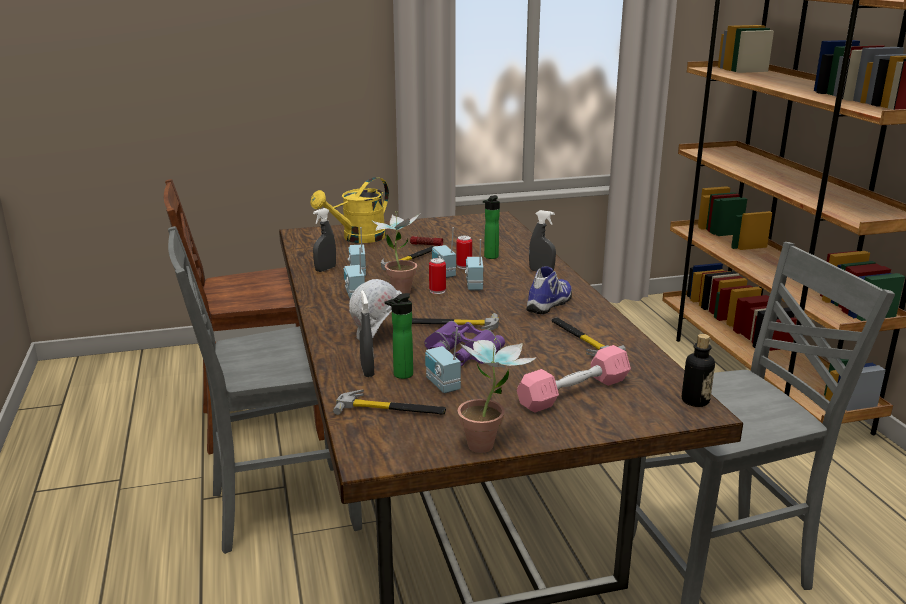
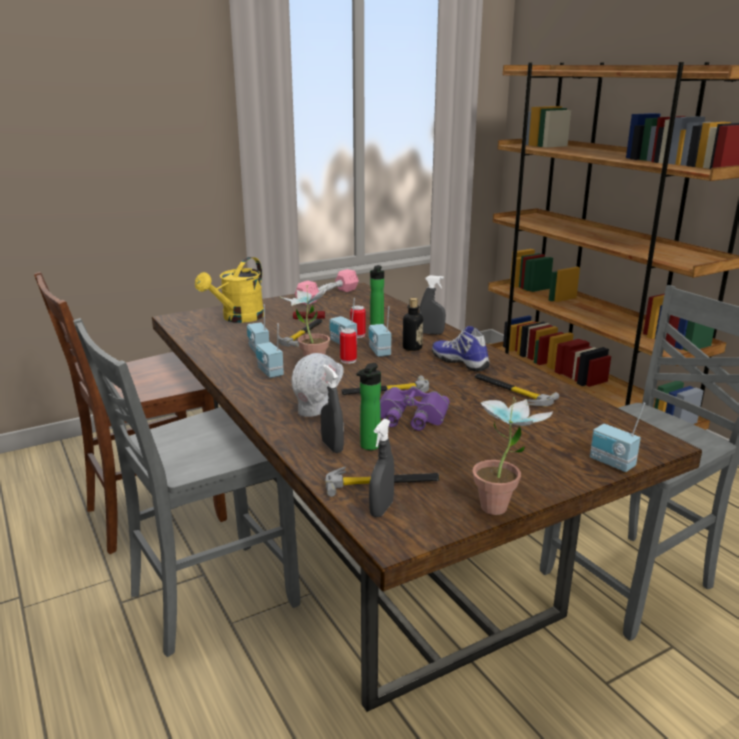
camera: 15 degrees left, 0 degrees up
(325, 269) = (224, 350): grey spray bottle -> grey spray bottle (381, 509)
(441, 385) = (414, 451): radio -> radio (611, 463)
(550, 304) = (461, 362): shoe -> shoe turned 60 degrees counterclockwise
(574, 392) = (541, 442): pink dumbbell -> pink dumbbell (327, 296)
(695, 401) = (649, 435): bottle -> bottle (412, 348)

